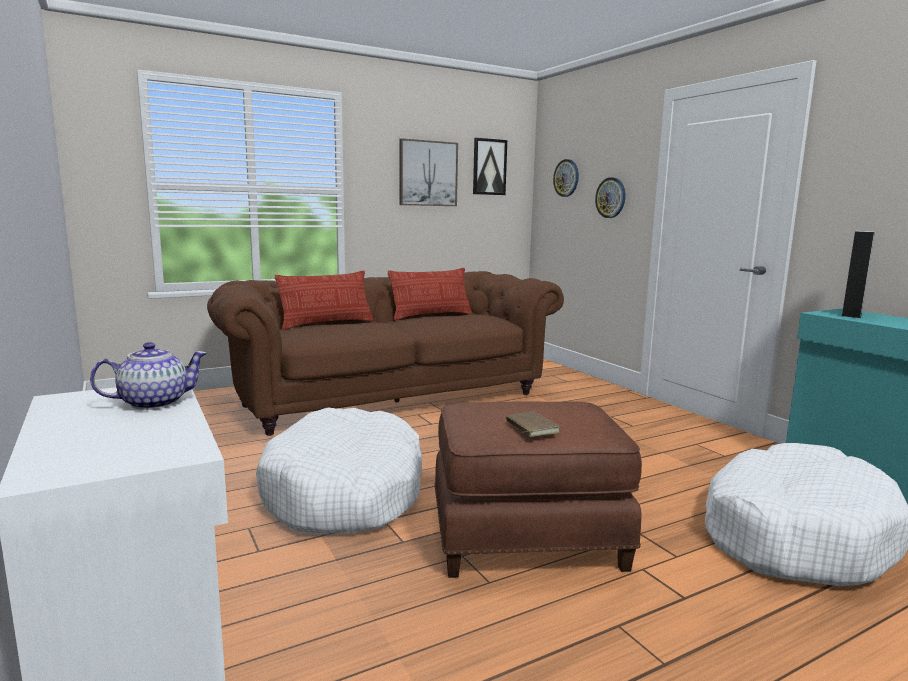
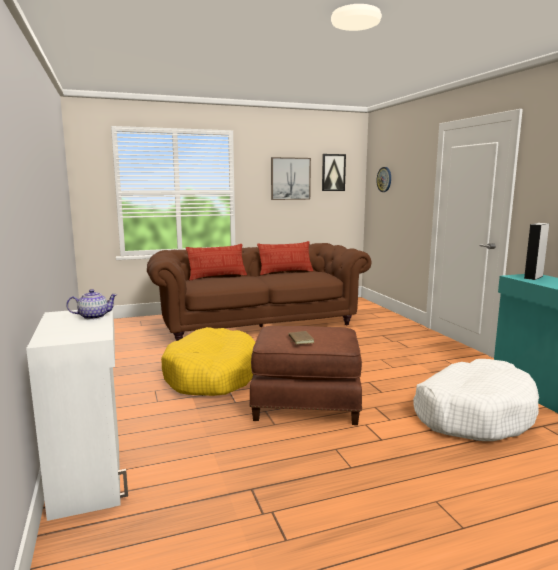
camera: 10 degrees right, 0 degrees up
(345, 492) = (212, 376): white dog bed -> yellow dog bed
(611, 197) = (409, 194): wall clock -> none

